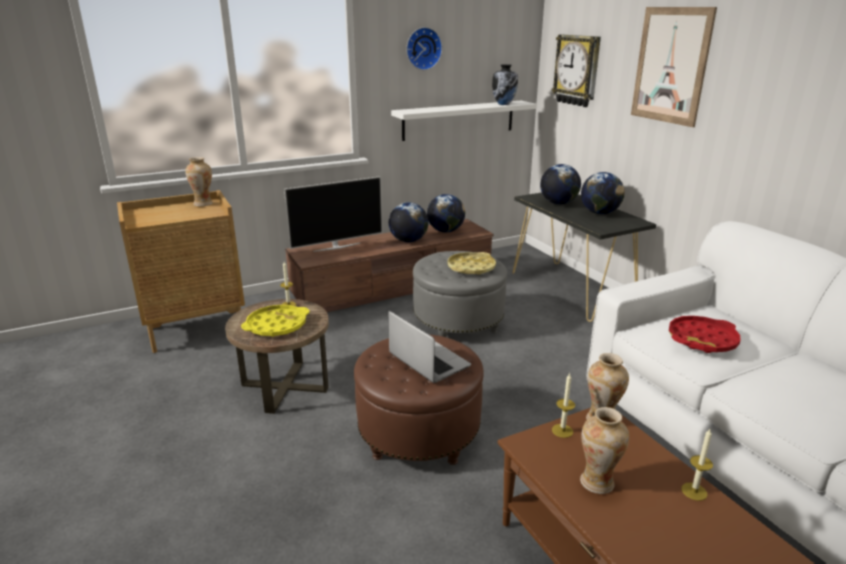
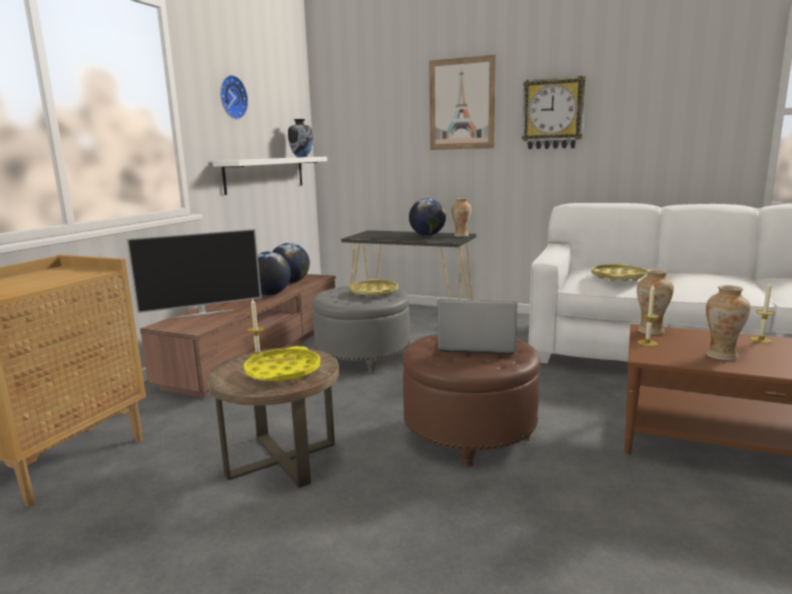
camera: 40 degrees left, 10 degrees down
(203, 204) = (54, 271): vase -> vase (461, 235)
(336, 247) = (202, 313): television -> television turned 45 degrees clockwise
(558, 203) = (385, 236): globe -> none
(577, 70) = (361, 122): wall clock -> wall clock (553, 114)
(702, 340) = (618, 277): red tray -> yellow tray

